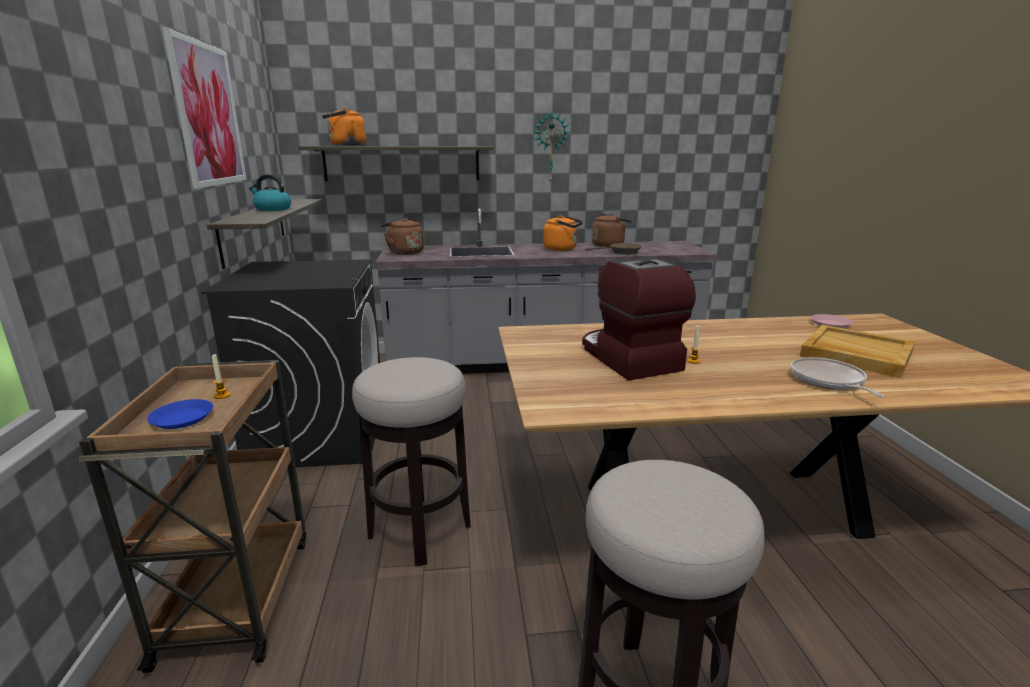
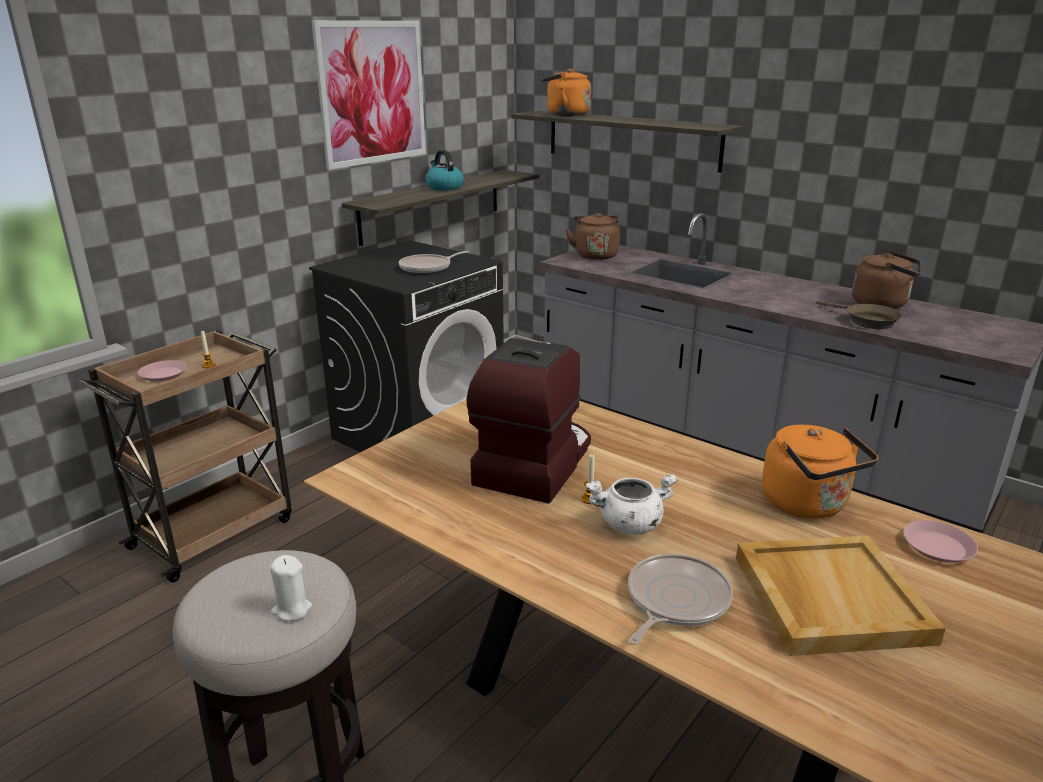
camera: 45 degrees right, 5 degrees up
(182, 418) = (163, 374): blue plate -> pink plate
(324, 272) = (428, 268): none -> frying pan
(419, 530) = (366, 556): stool -> none
(550, 148) = (831, 136): wall clock -> none
(562, 249) = (793, 294): orange kettle -> orange kettle (808, 505)
(714, 491) = (291, 609): none -> white candle
(737, 363) = (629, 525): none -> white cooking pot

